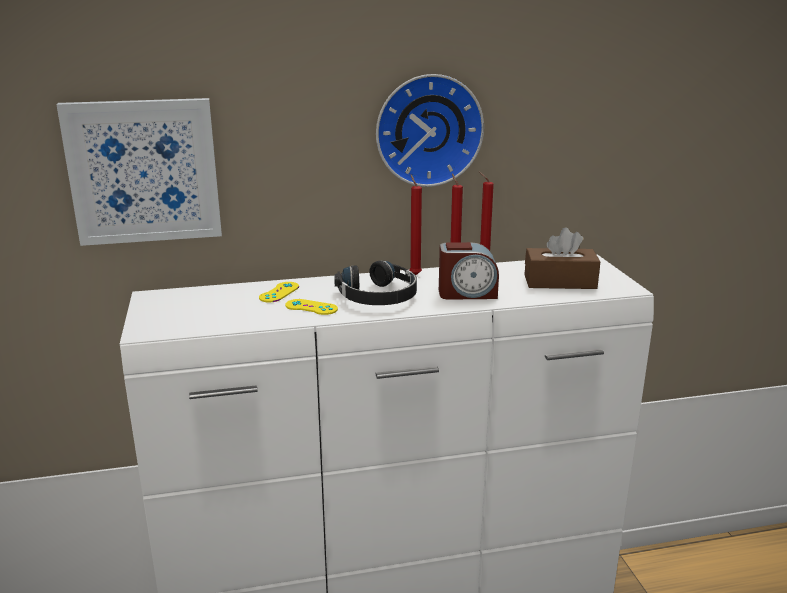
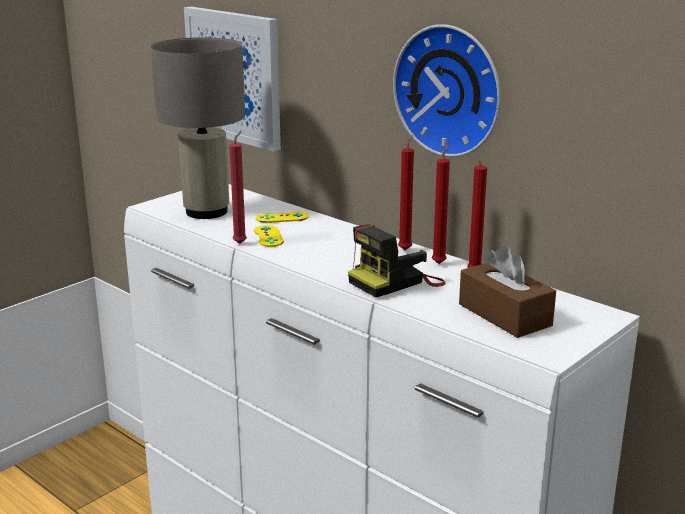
camera: 55 degrees right, 0 degrees up
(206, 314) = (206, 211): none -> grey table lamp
(308, 320) = (241, 243): none -> red candle
(378, 296) = (329, 251): black headphones -> none
(467, 293) = (395, 282): alarm clock -> camera

